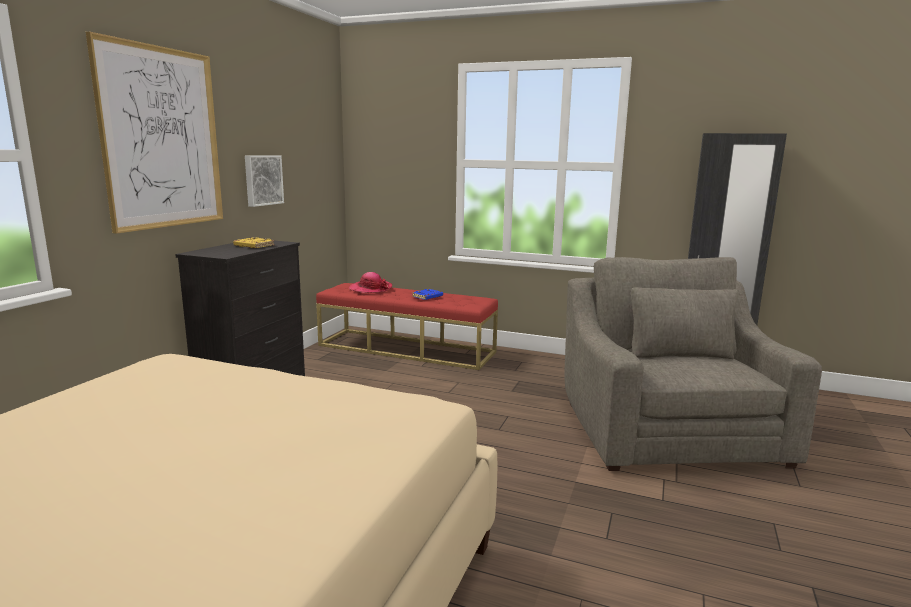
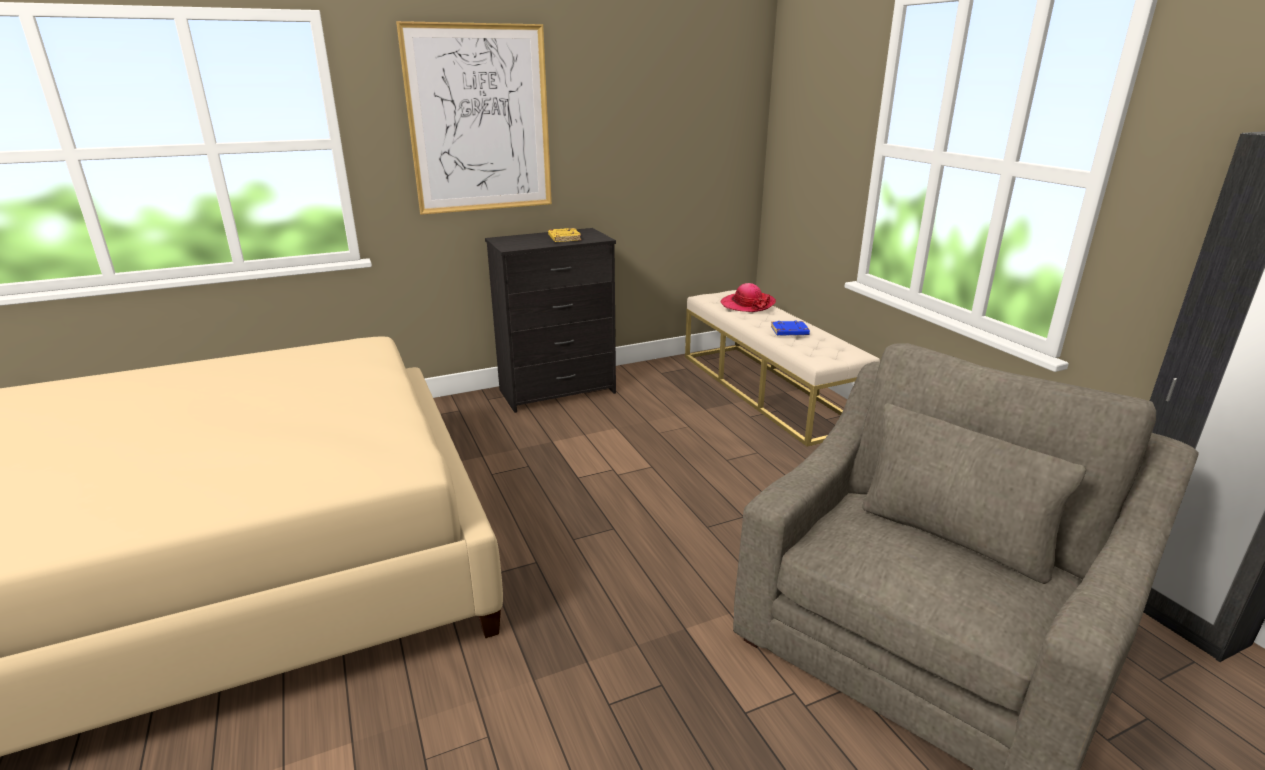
camera: 45 degrees right, 10 degrees up
(262, 180) = (617, 161): picture -> none
(406, 349) = (767, 390): red bench -> beige bench

